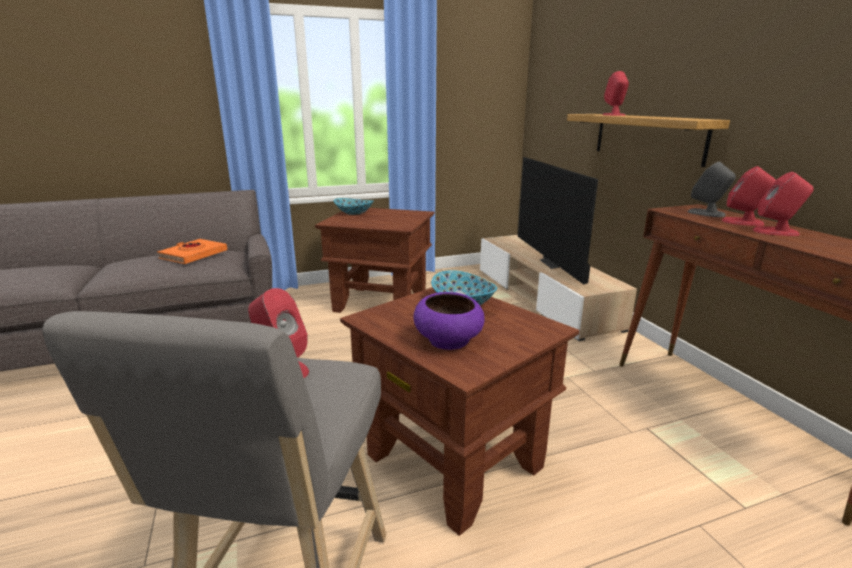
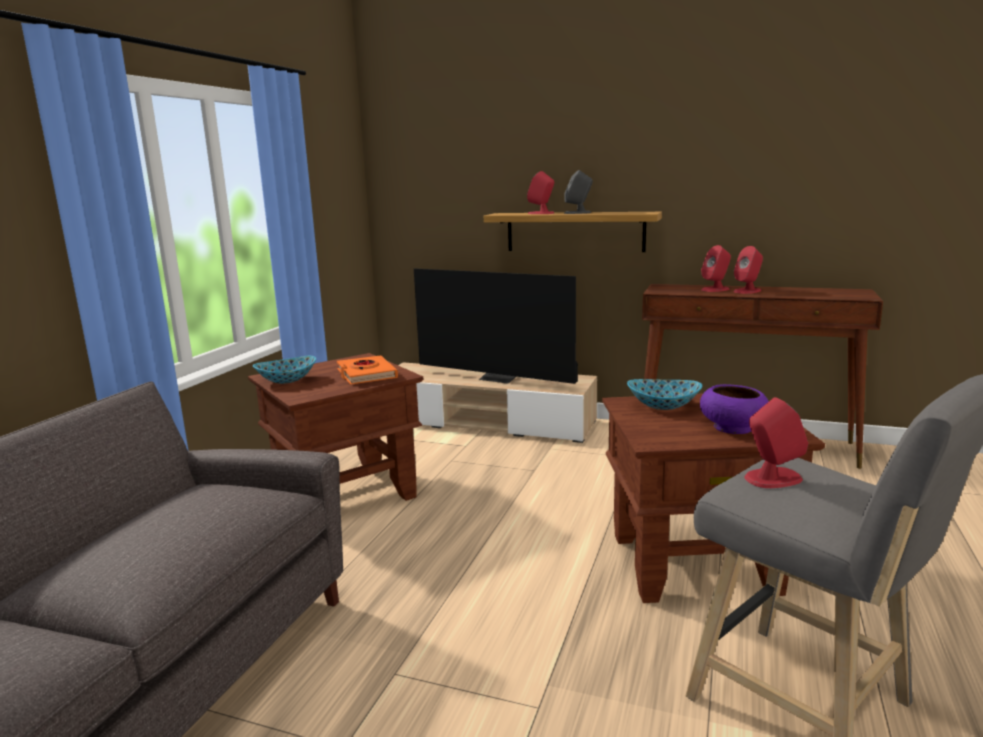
camera: 50 degrees left, 5 degrees down
(193, 255) = (198, 505): orange book -> orange book (366, 375)
(706, 213) = (681, 288): grey speaker -> grey speaker (578, 213)

